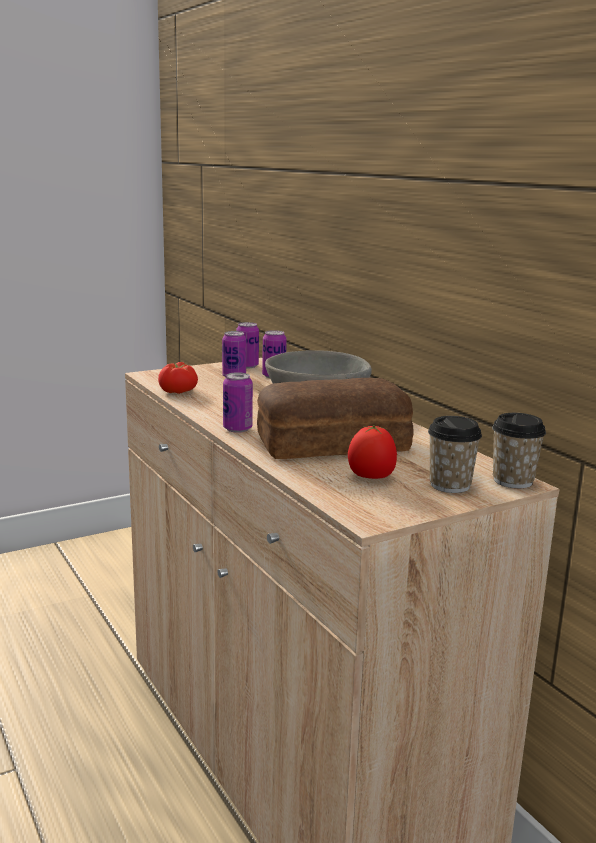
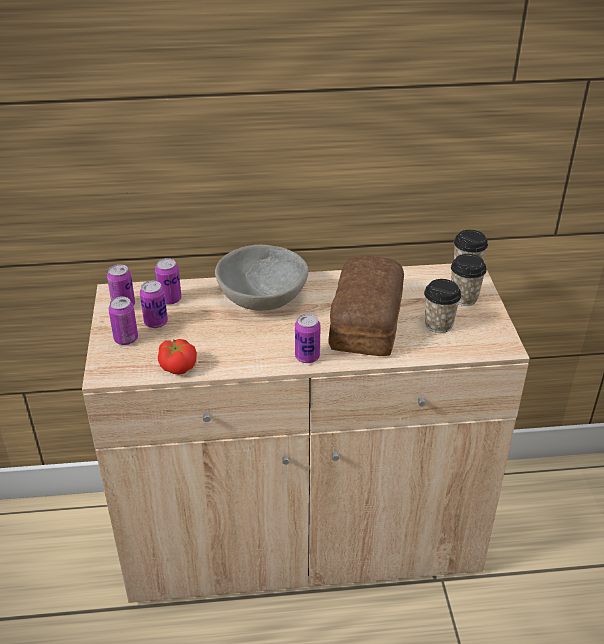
camera: 65 degrees left, 20 degrees up
(201, 373) = (126, 339): none -> can
(371, 477) = (438, 324): tomato -> cup

